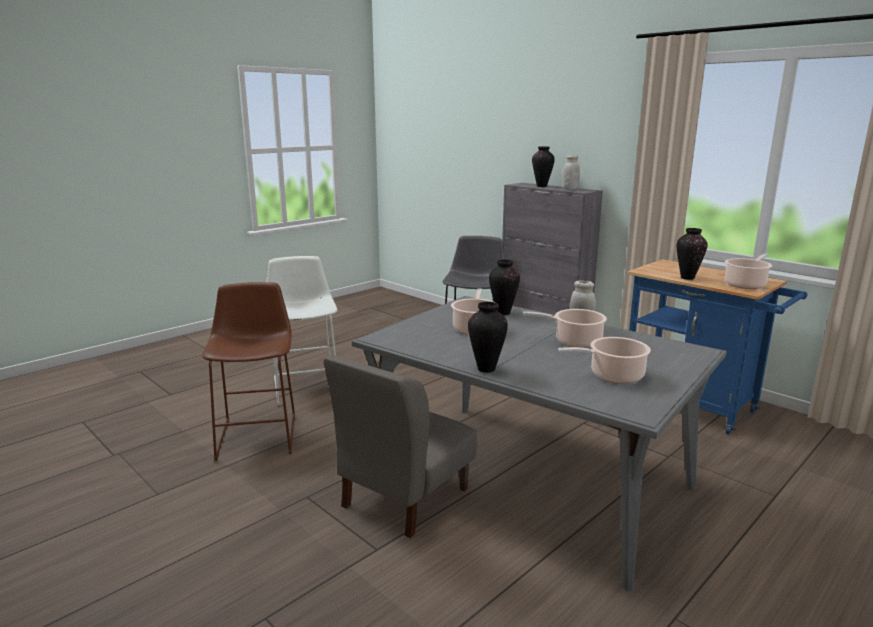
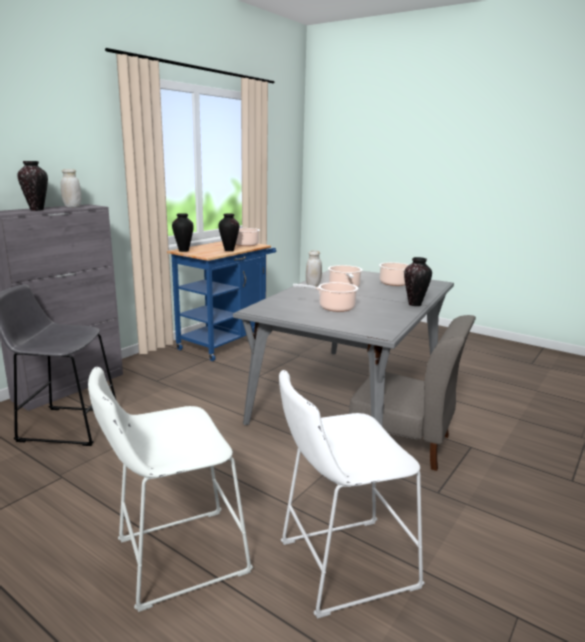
camera: 100 degrees left, 0 degrees up
(259, 434) = (340, 565): brown stool -> white stool
(502, 313) = (288, 301): vase -> vase (183, 251)

